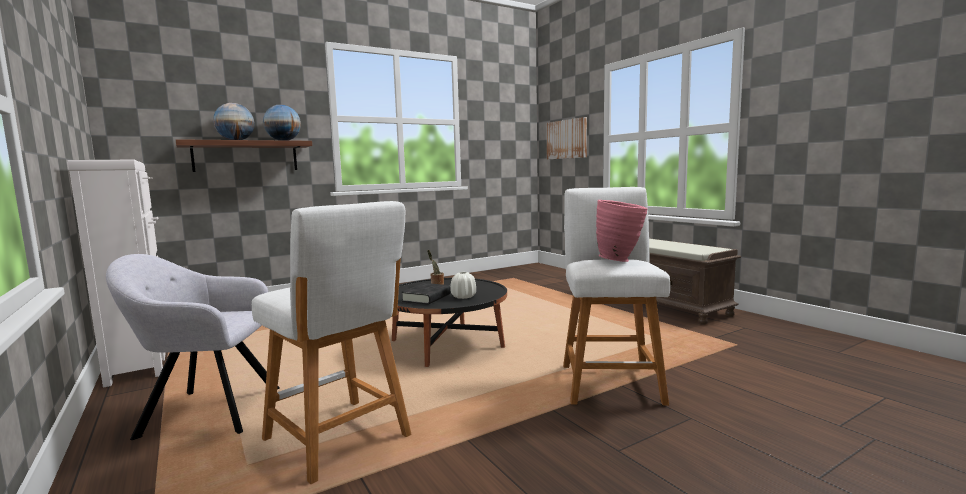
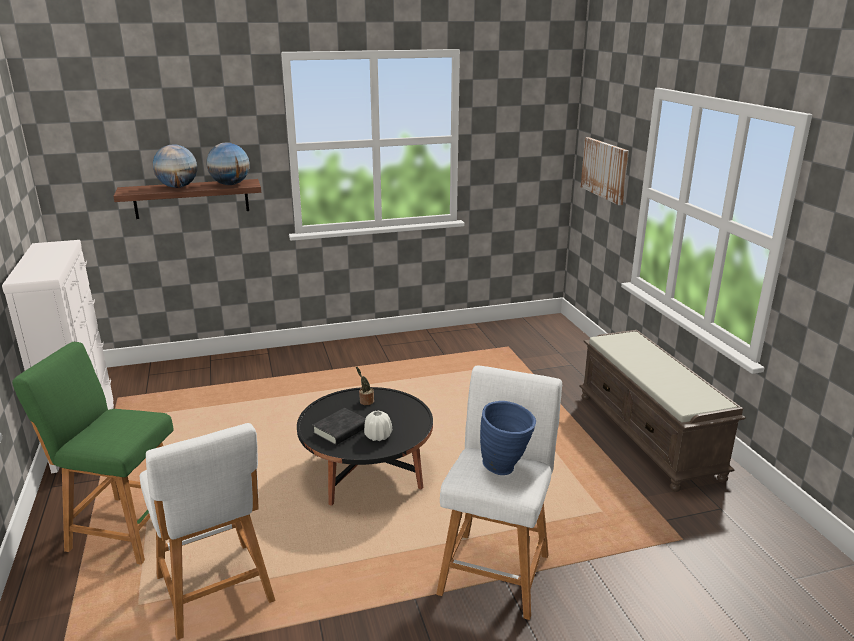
camera: 15 degrees right, 15 degrees up
(206, 412) = (123, 528): grey armchair -> green stool
(621, 260) = (506, 468): pink vase -> blue vase

